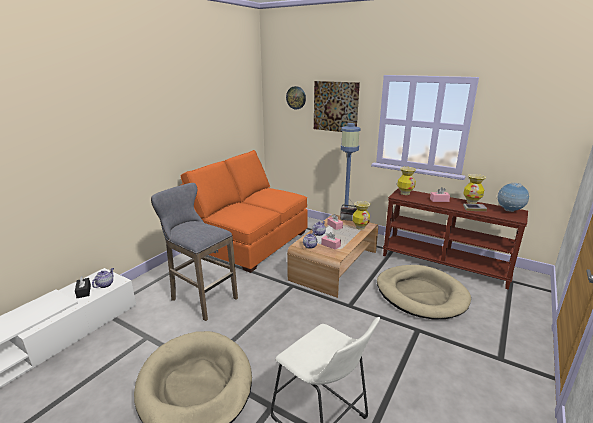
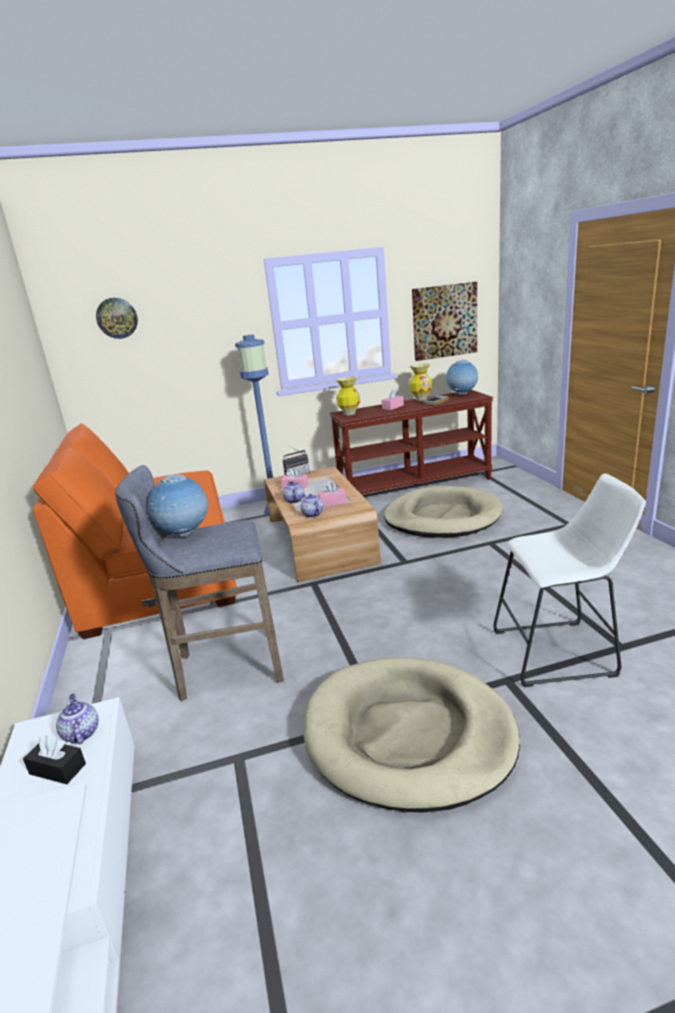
camera: 45 degrees left, 0 degrees up
(193, 223) = (184, 534): none -> globe
(336, 106) = (197, 319): picture -> picture (444, 321)
(360, 227) = (325, 476): vase -> none

